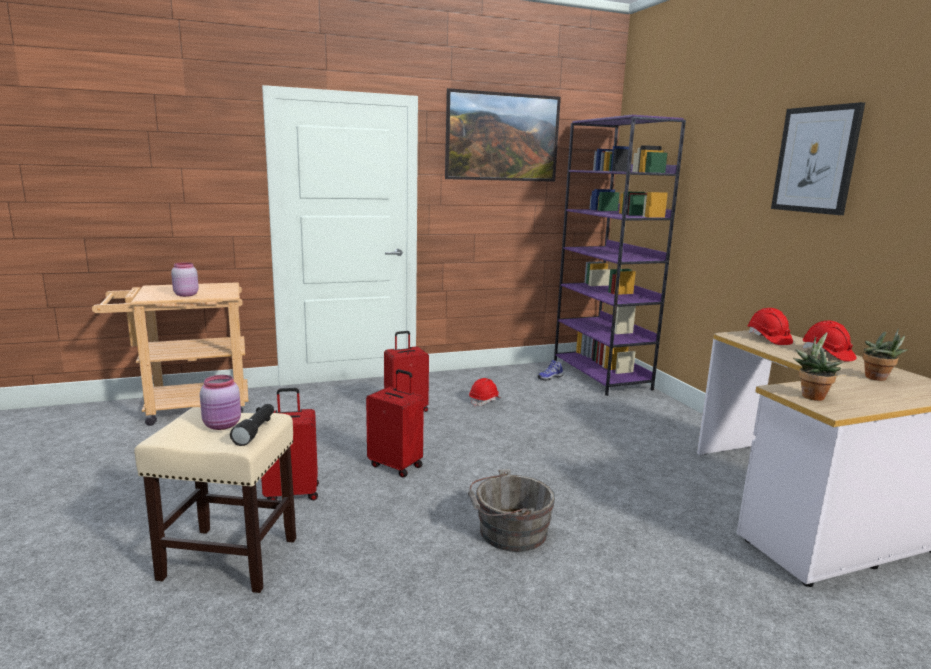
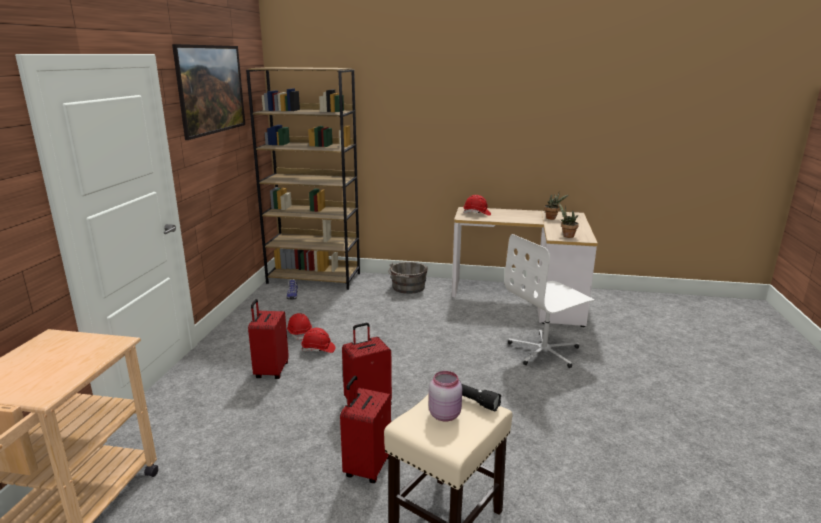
camera: 60 degrees left, 5 degrees up
(185, 295) = (71, 367): pink jar -> none
(508, 532) = (492, 386): grey bucket -> grey bucket (408, 288)
(601, 375) = (314, 278): purple bookcase -> brown bookcase
(658, 558) = (544, 351): none -> white office chair
(816, 160) = (471, 101): picture -> none
(827, 354) = (511, 213): red hard hat -> red hard hat (318, 349)

